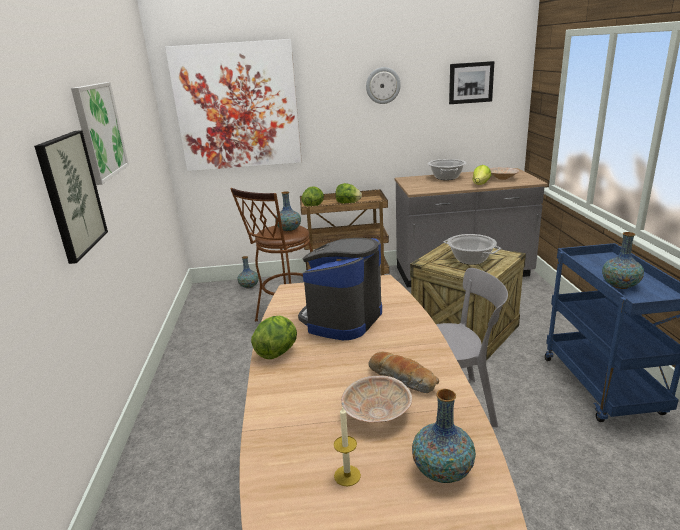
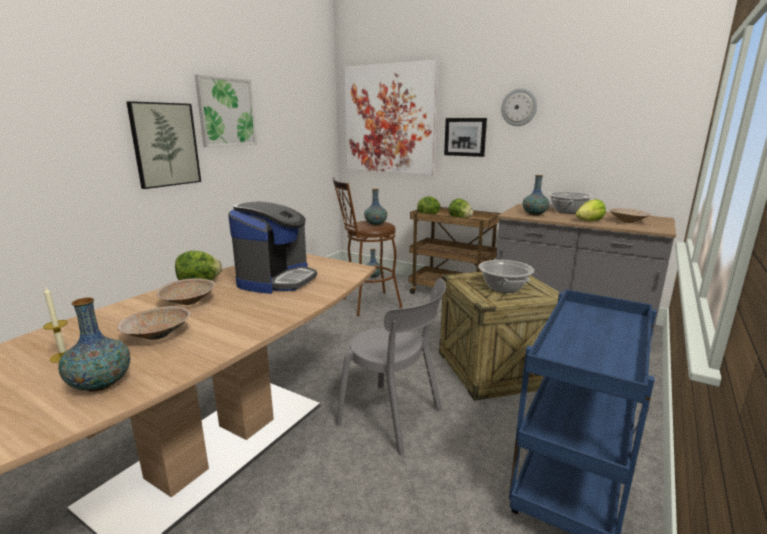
camera: 35 degrees right, 5 degrees down
(321, 374) = (188, 303): none -> beige bowl
(342, 318) = (276, 280): coffee machine -> coffee machine turned 135 degrees clockwise
(403, 378) = (220, 325): bread -> none
(470, 82) = (622, 109): picture -> picture (465, 137)
(620, 285) = (576, 343): vase -> vase (534, 214)

